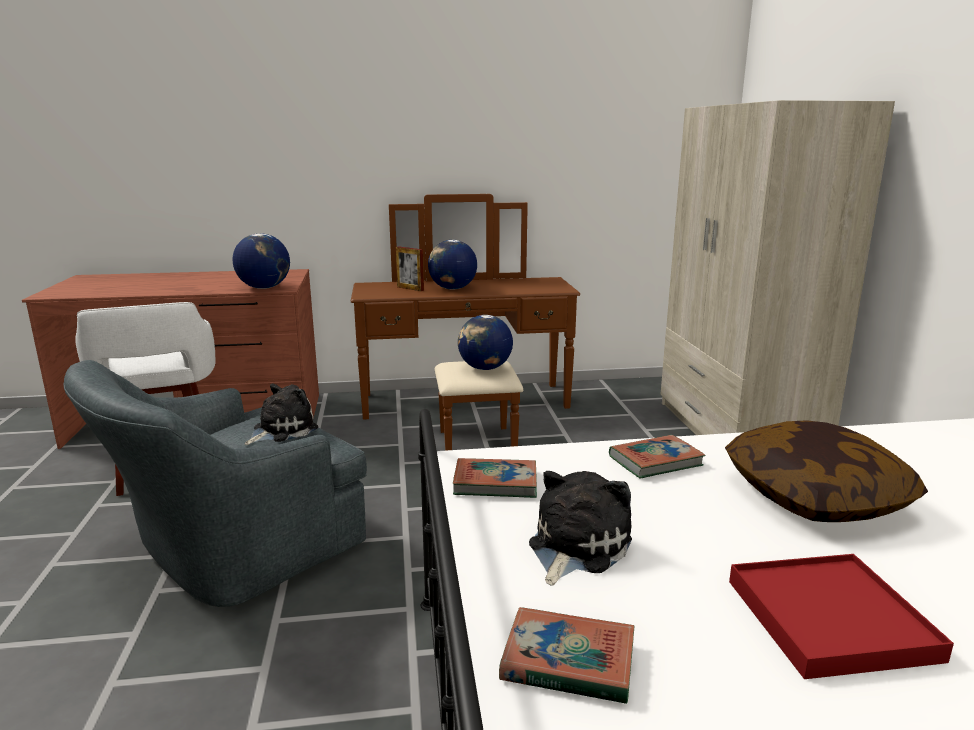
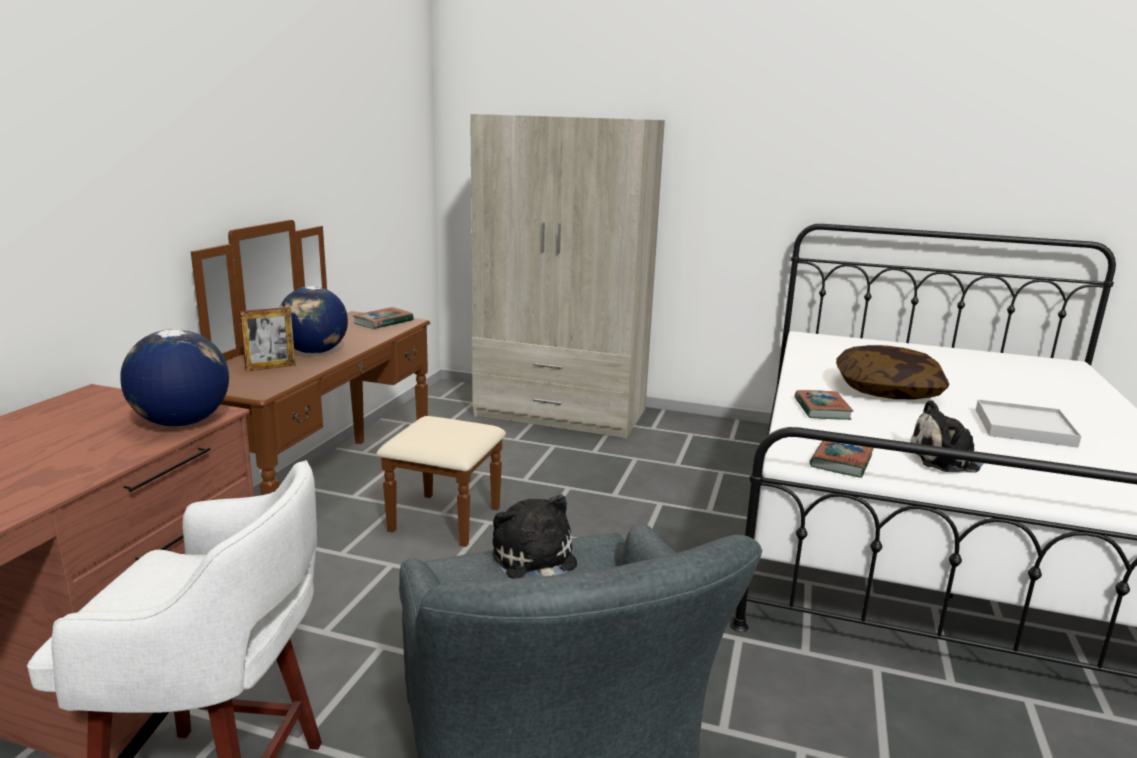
camera: 65 degrees left, 0 degrees up
(485, 368) = (450, 427): globe -> none
(568, 662) = (1079, 492): book -> book (383, 322)
(575, 547) = (946, 460): plush toy -> plush toy turned 60 degrees counterclockwise
(829, 619) = (1024, 428): red tray -> white tray

